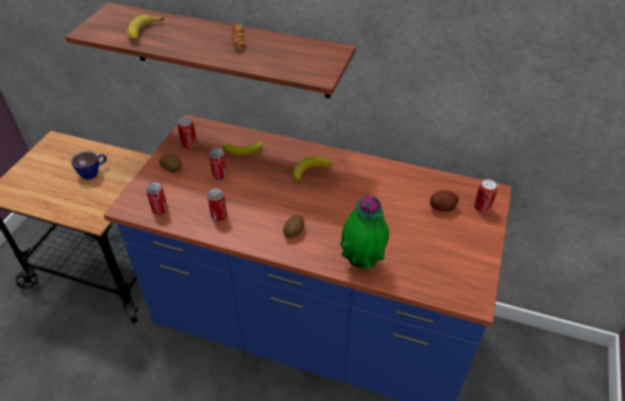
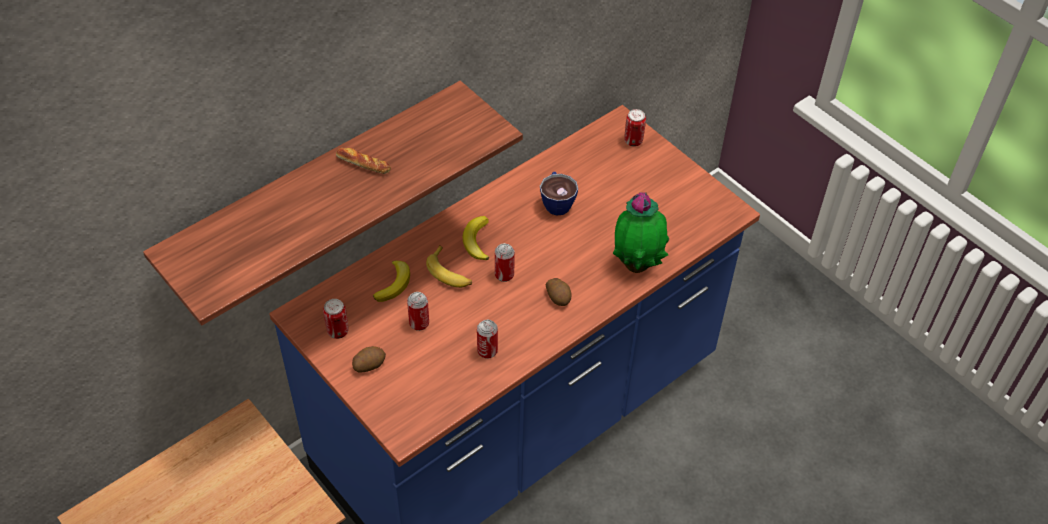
camera: 60 degrees left, 5 degrees up
(93, 172) = (212, 487): cup -> cup (556, 202)
(143, 33) = (266, 240): banana -> banana (450, 273)
(160, 209) = (434, 402): can -> can (504, 275)
(442, 207) = (611, 168): potato -> none

